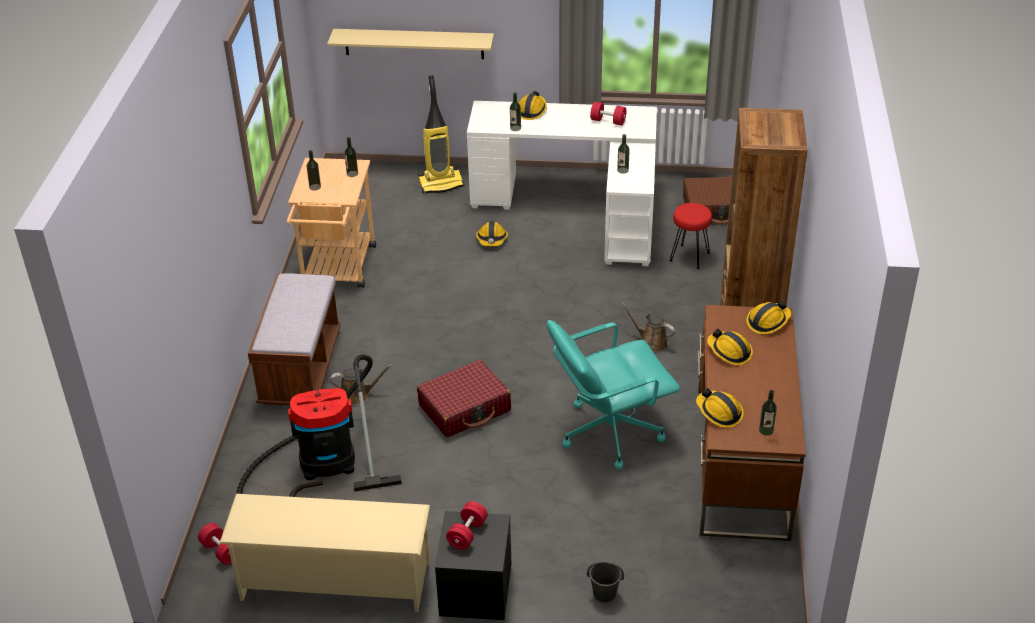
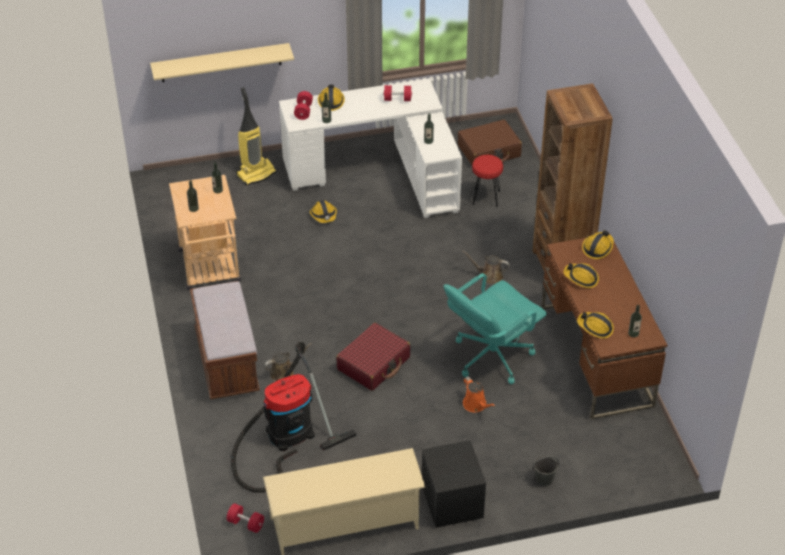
camera: 20 degrees left, 5 degrees up
(467, 533) = (447, 462): red dumbbell -> red dumbbell (303, 111)
(562, 483) = (476, 405): none -> orange watering can

